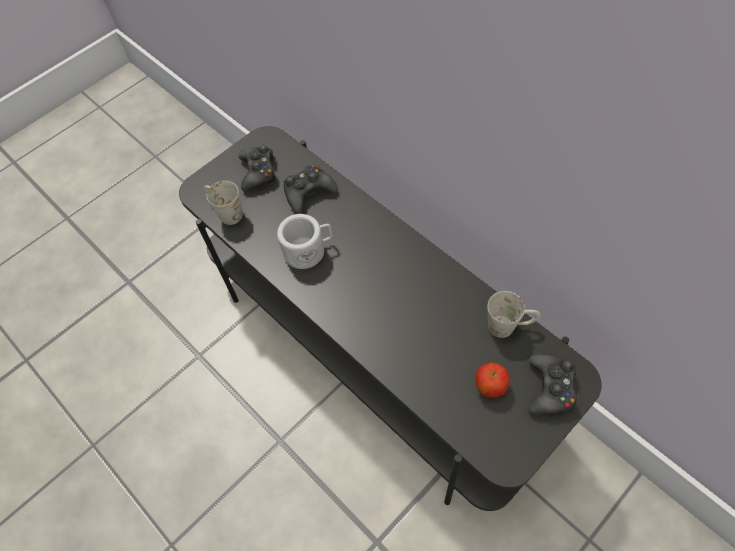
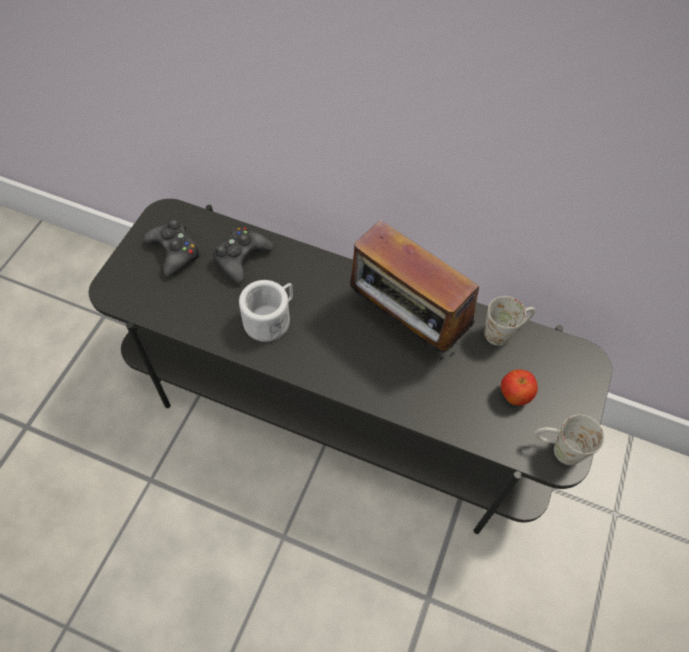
camera: 30 degrees left, 0 degrees up
(225, 212) = (157, 305): white mug -> white mug (557, 449)
(419, 291) = (404, 325): none -> radio
(550, 388) = (569, 377): black game controller -> none

